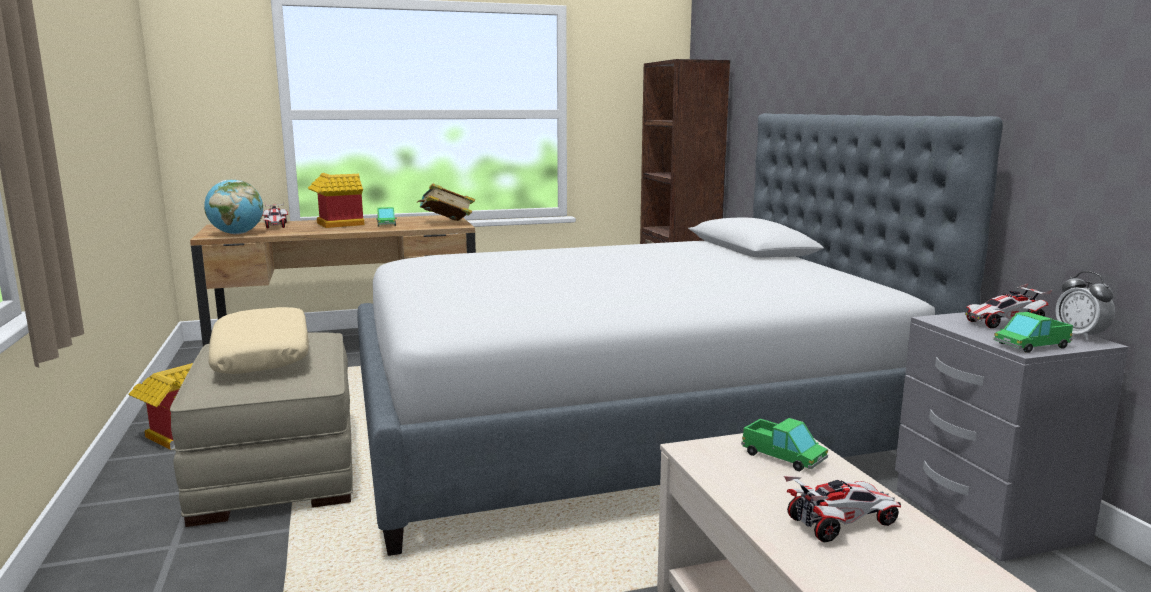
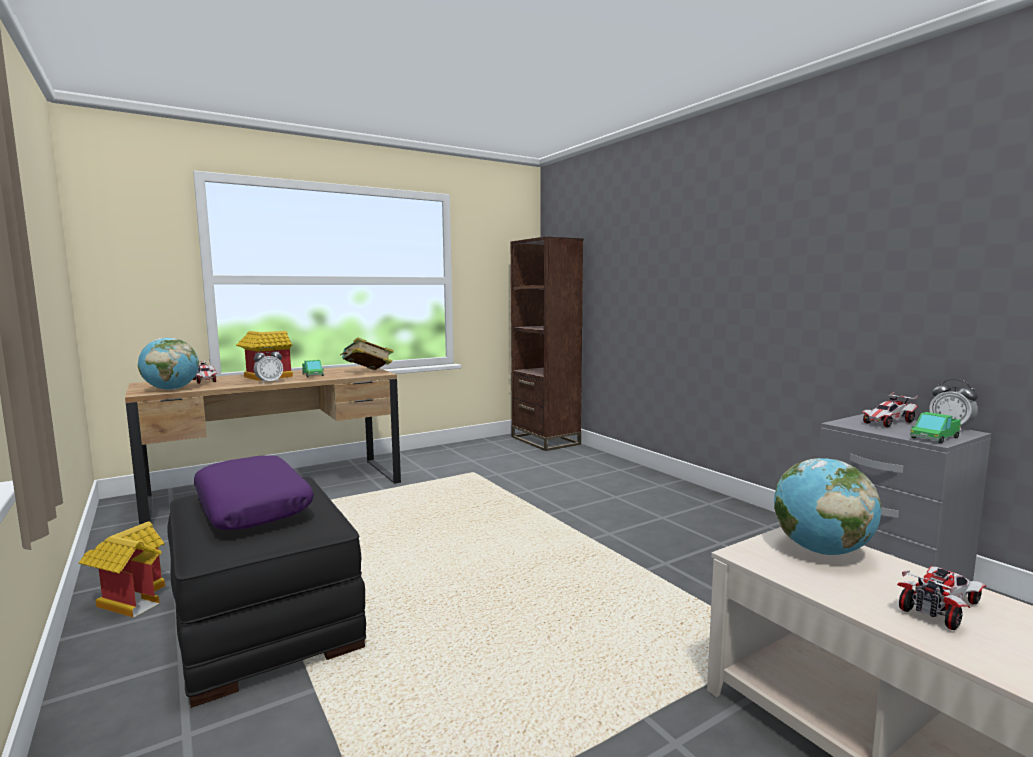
camera: 15 degrees left, 5 degrees down
(264, 356) = (253, 506): beige pillow -> purple pillow
(278, 467) = (266, 620): beige ottoman -> black ottoman
(334, 230) = (269, 382): none -> alarm clock
(626, 424) = (568, 533): bed -> none
(783, 457) = (821, 550): toy truck -> globe

